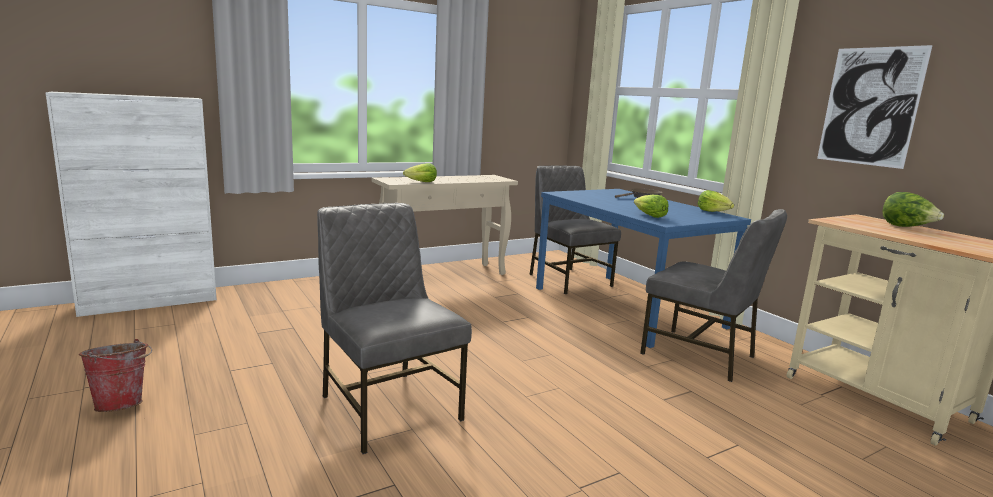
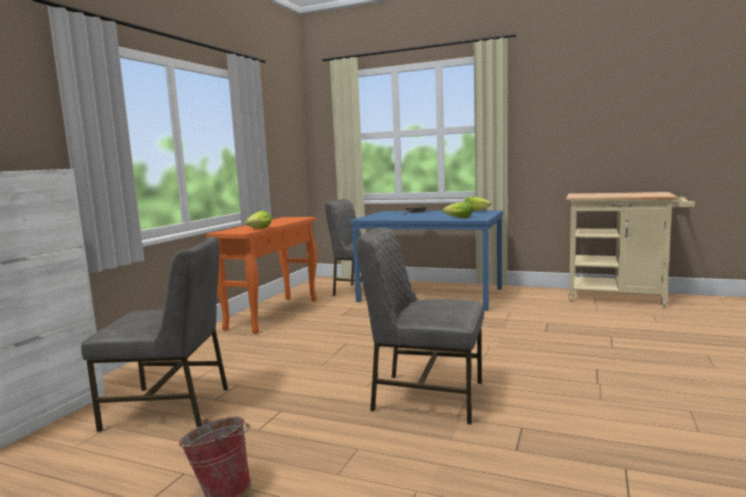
camera: 35 degrees left, 5 degrees down
(444, 275) = (273, 314): beige console table -> orange console table
(700, 355) = (516, 305): grey chair -> grey chair (170, 407)
(870, 106) = (562, 128): picture -> none
(906, 227) = (606, 193): lettuce -> none

